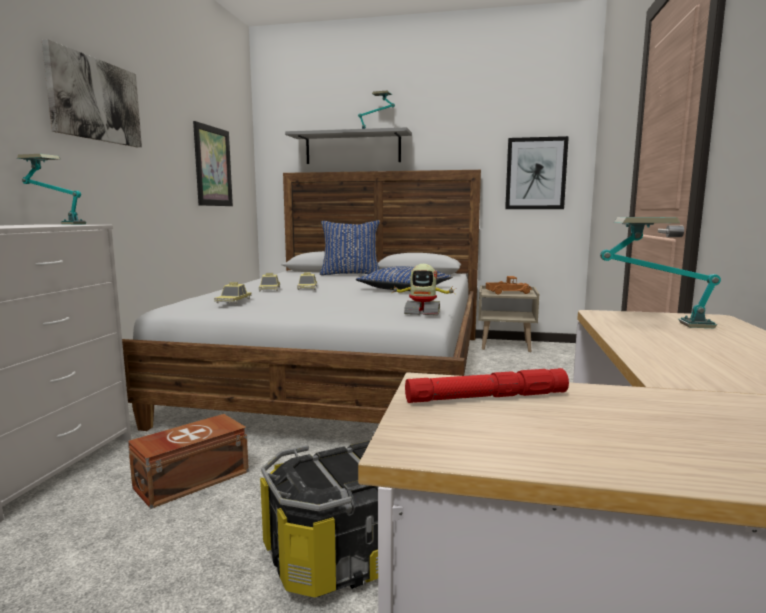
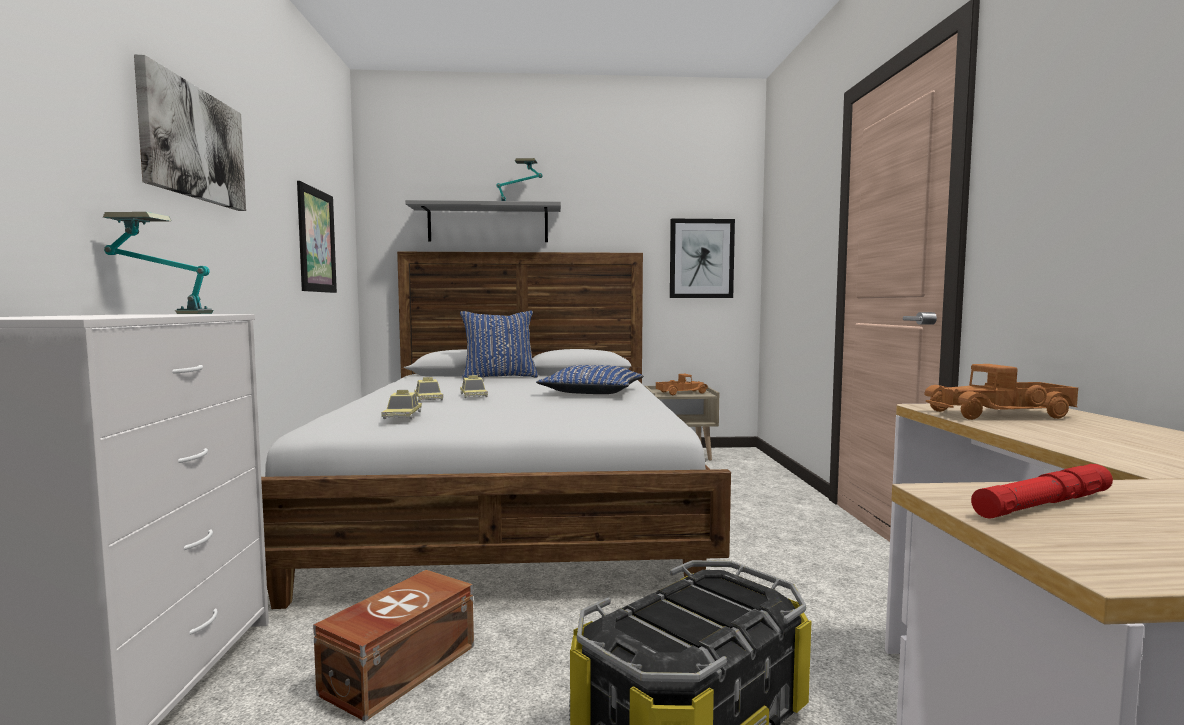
camera: 15 degrees left, 5 degrees down
(422, 312) = (656, 418): toy robot -> none
(654, 324) = (1000, 414): table lamp -> toy truck

